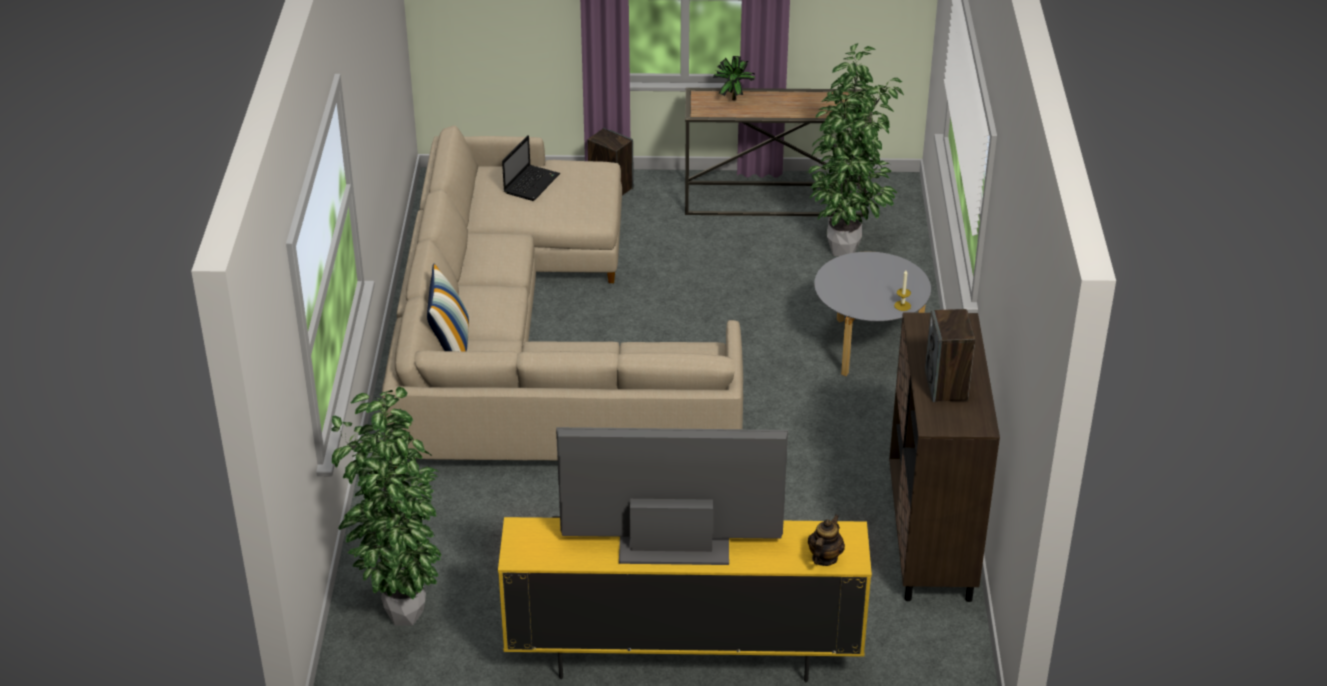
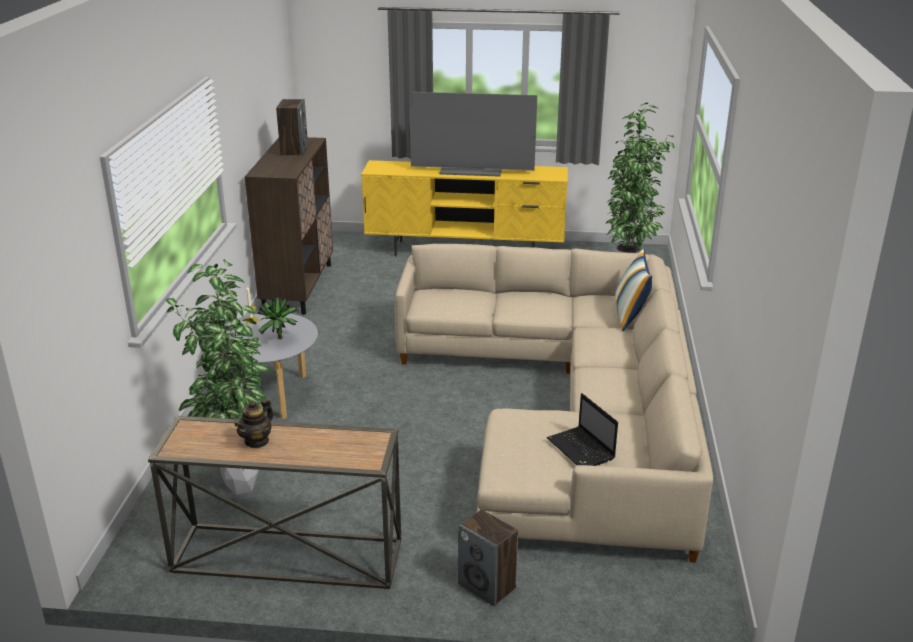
camera: 175 degrees left, 10 degrees down
(532, 183) = (582, 450): laptop -> laptop turned 60 degrees counterclockwise
(733, 98) = (328, 456): potted plant -> potted plant (280, 340)
(824, 558) = (391, 164): teapot -> teapot (257, 441)

